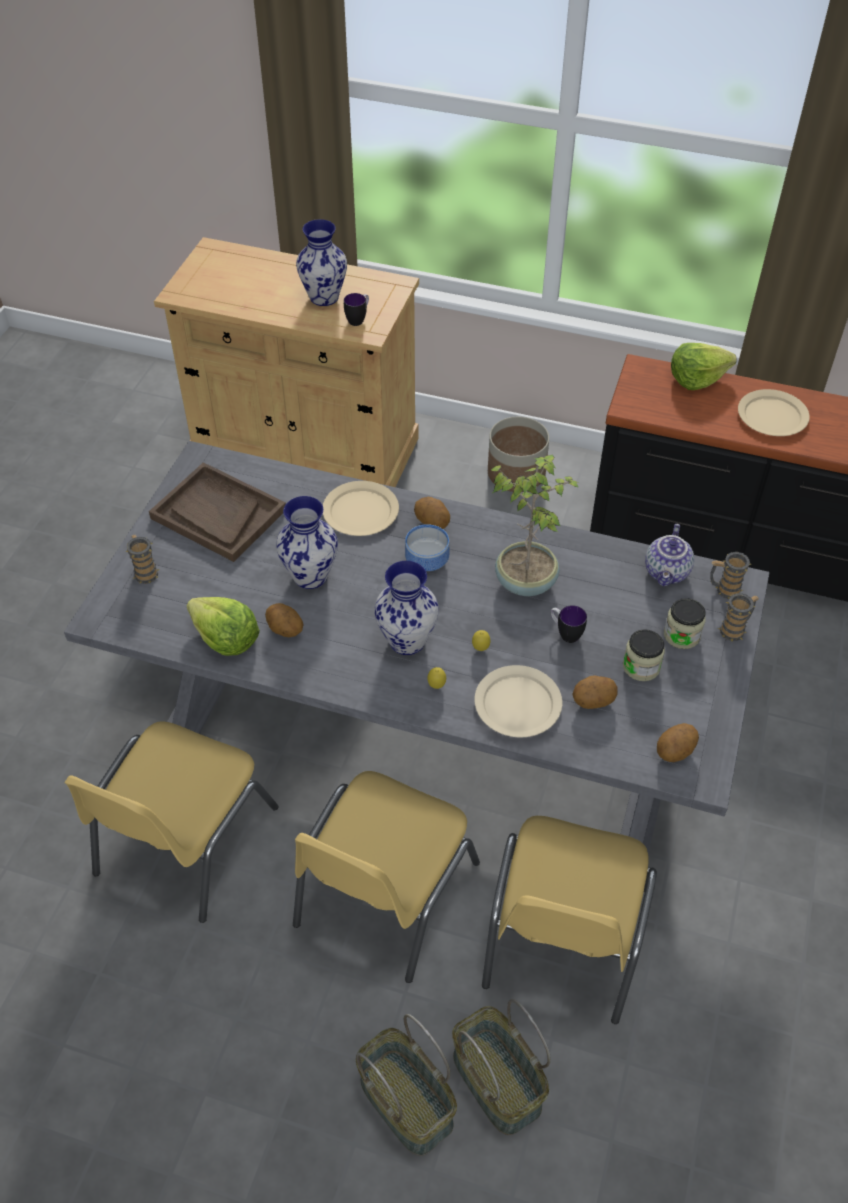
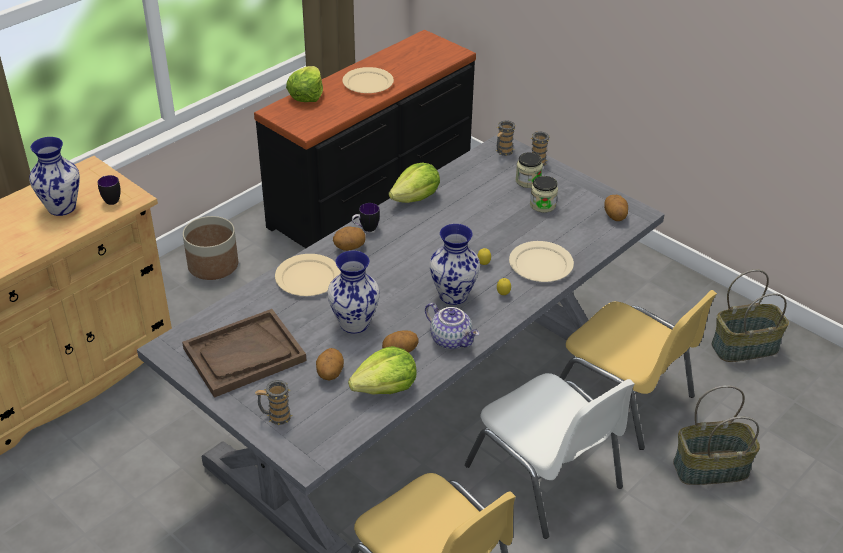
camera: 65 degrees left, 10 degrees down
(383, 895) = (545, 477): yellow chair -> white chair
(408, 1102) = (708, 519): basket -> basket (745, 346)
(428, 562) = (386, 261): bowl -> none
(526, 580) = (437, 224): potted plant -> none
(562, 544) = (416, 198): none -> lettuce
(565, 633) = (495, 224): mug -> mug (365, 229)
(593, 701) = (558, 233): potato -> potato (329, 374)
(667, 572) = (474, 167): teapot -> teapot (451, 340)

